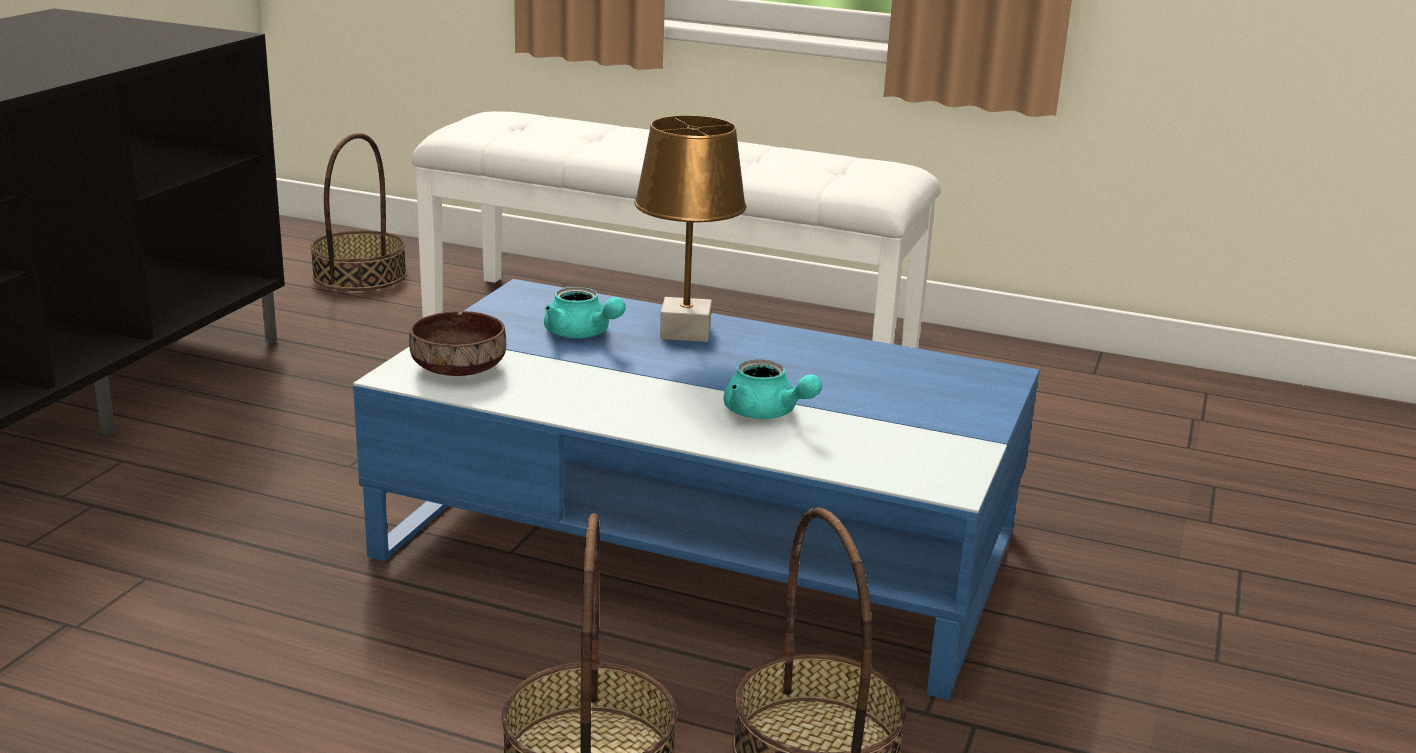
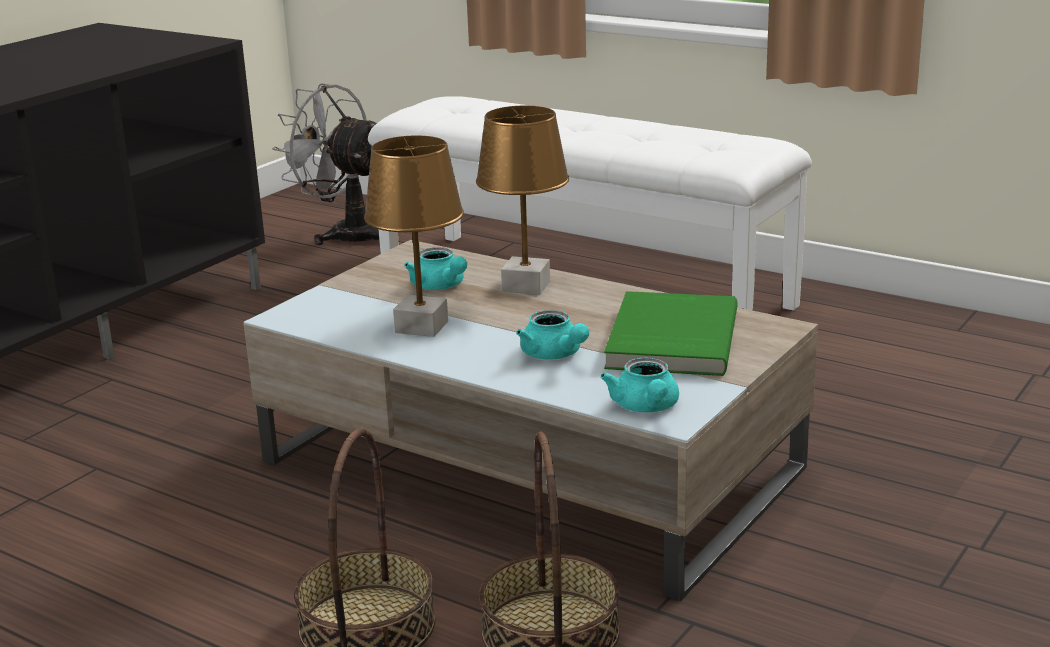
camera: 15 degrees right, 0 degrees up
(360, 275) = (346, 234): basket -> grey fan
(457, 369) = (327, 313): brown bowl -> none
(587, 383) = (422, 327): none -> brown table lamp
(700, 544) = (530, 464): blue coffee table -> beige coffee table
(888, 391) = (669, 339): none -> green book
(909, 473) = (646, 407): none -> turquoise teapot

